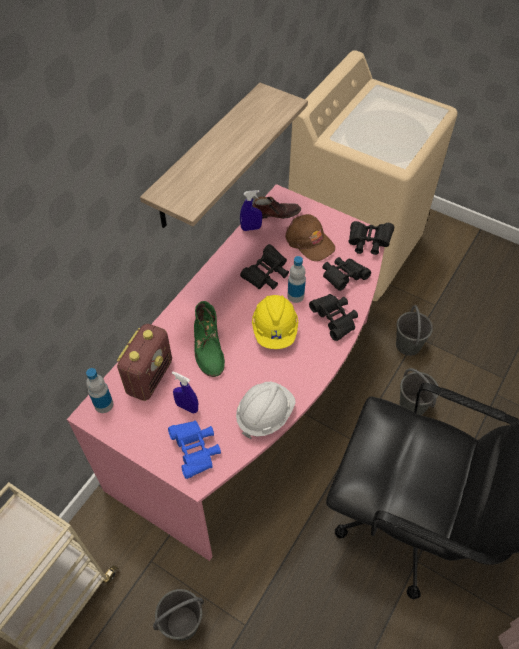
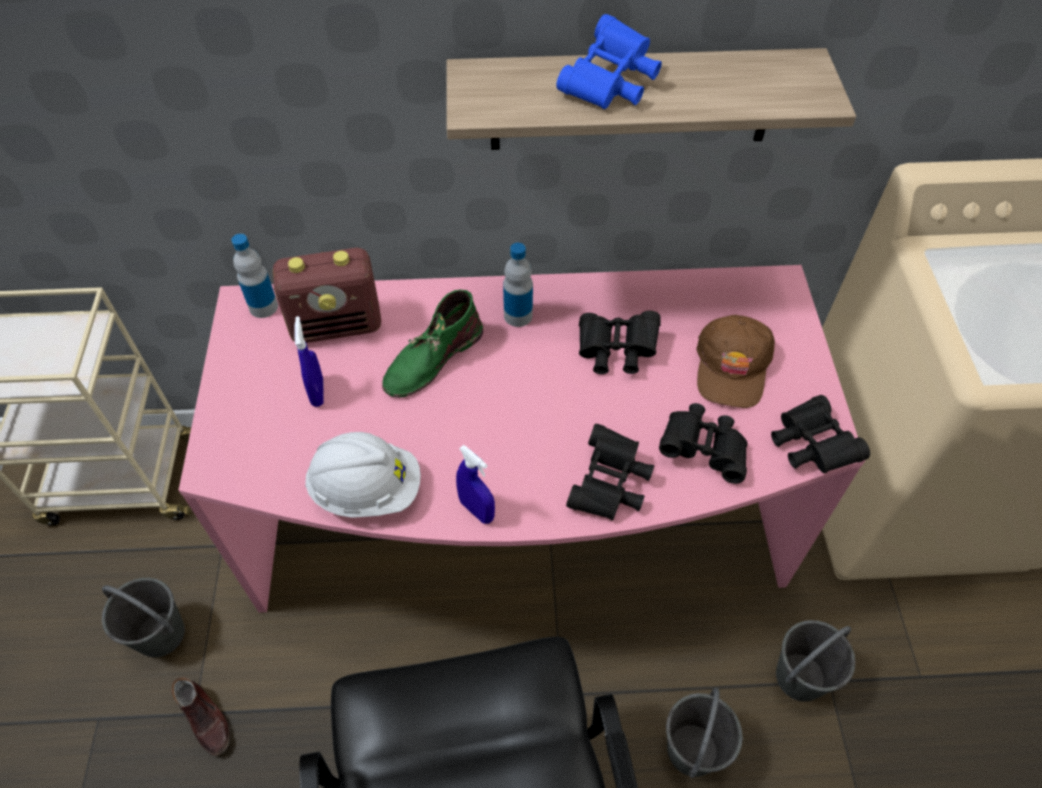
camera: 55 degrees right, 0 degrees up
(196, 451) = (254, 443): blue binoculars -> blue binoculars (610, 84)
(251, 228) = (684, 285): blue spray bottle -> blue spray bottle (477, 510)
(275, 213) = (743, 296): brown shoe -> brown shoe (206, 718)
(275, 330) = (524, 418): yellow hard hat -> none
(295, 296) = (610, 408): bottle -> bottle (518, 315)

